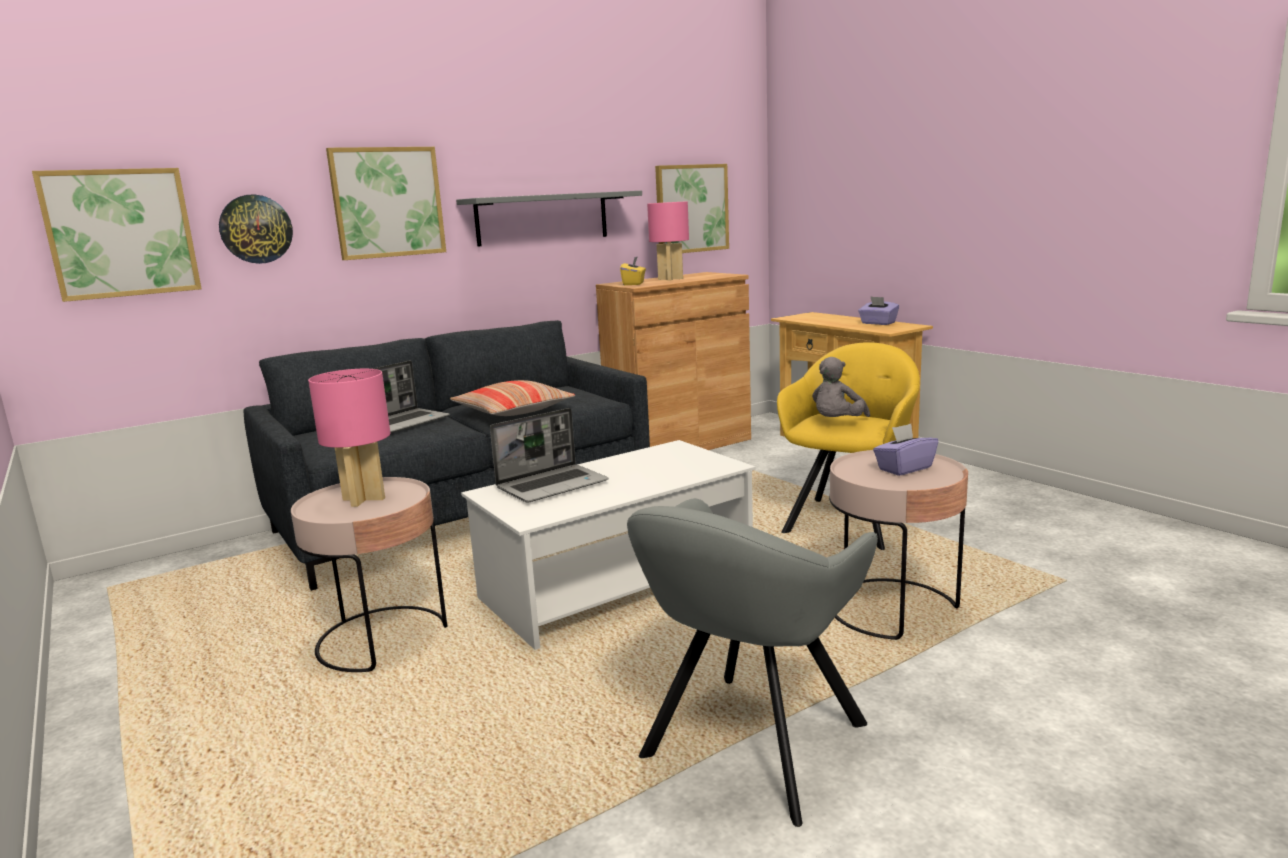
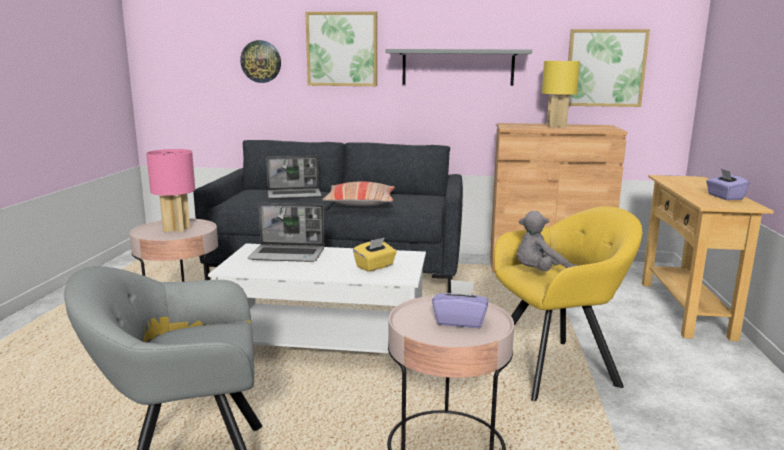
camera: 40 degrees right, 0 degrees up
(121, 233) = (193, 59): picture -> none
(634, 284) = (516, 126): yellow tissue box -> yellow tissue box (375, 266)
(670, 279) = (556, 126): pink table lamp -> yellow table lamp

